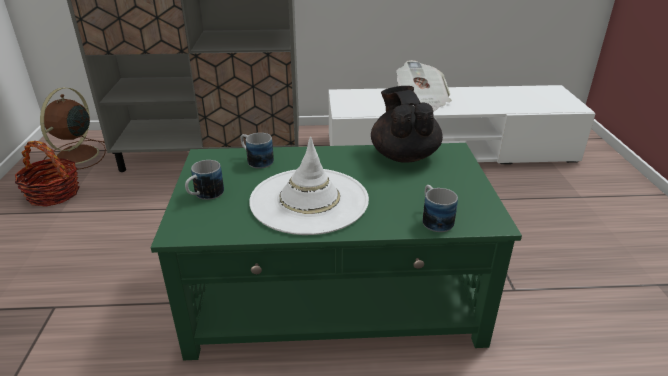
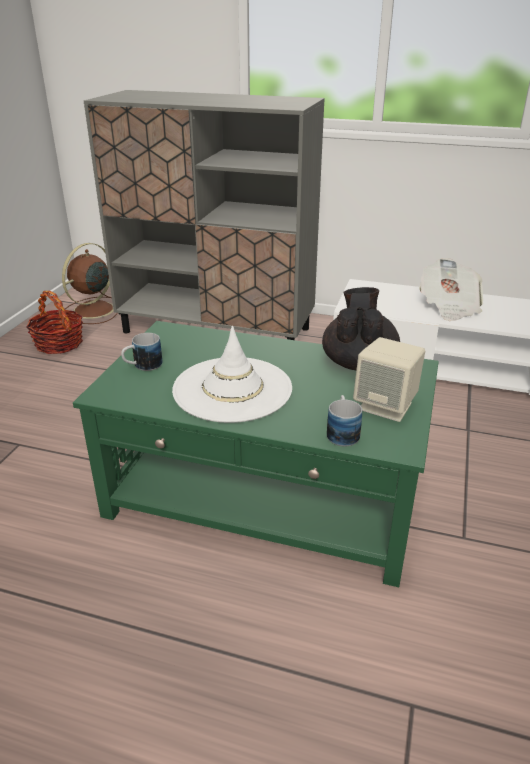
camera: 20 degrees right, 0 degrees up
(256, 160) = (208, 342): mug -> none
(453, 188) = (386, 406): none -> beige speaker

